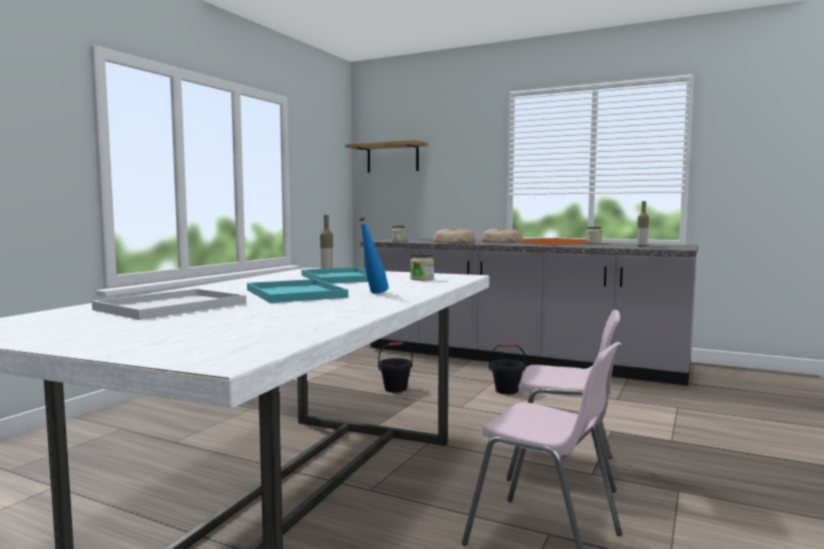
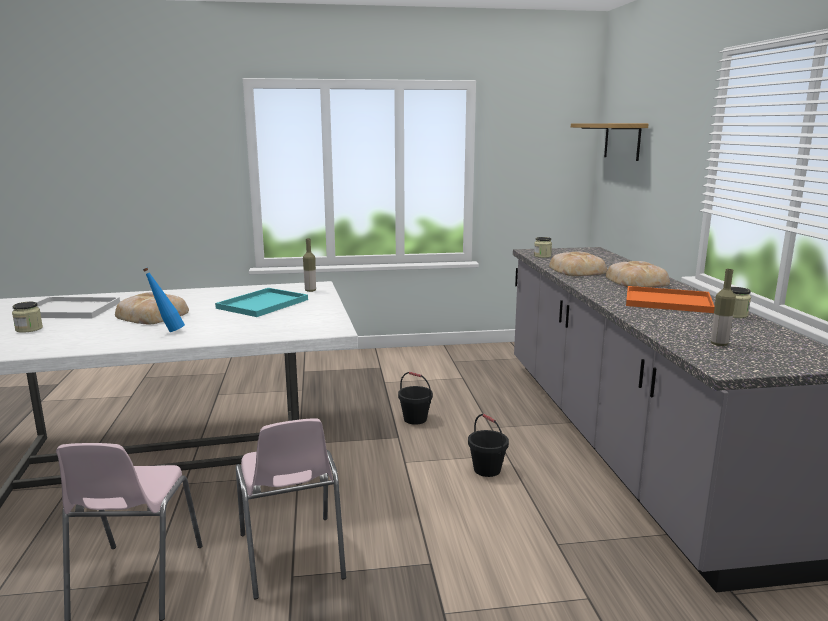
camera: 55 degrees right, 10 degrees up
(293, 293) = (152, 315): turquoise tray -> bread
(422, 279) = (285, 323): jar -> jar (29, 329)

